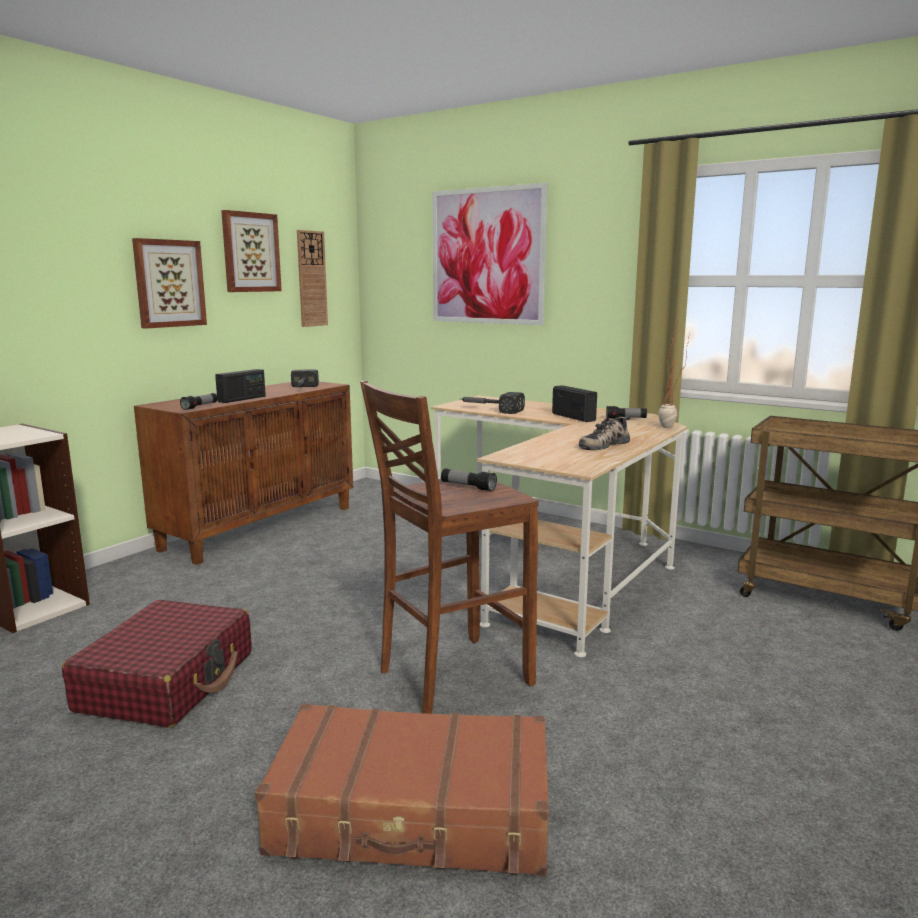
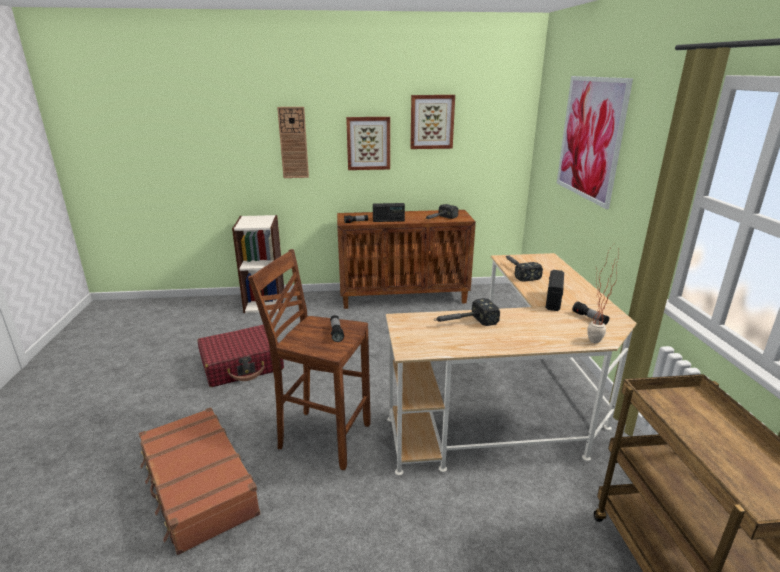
camera: 50 degrees right, 10 degrees up
(311, 279) = (484, 139): wall clock -> wall clock (293, 143)
(559, 444) = (463, 322): none -> hammer
(603, 444) = (489, 336): shoe -> none

